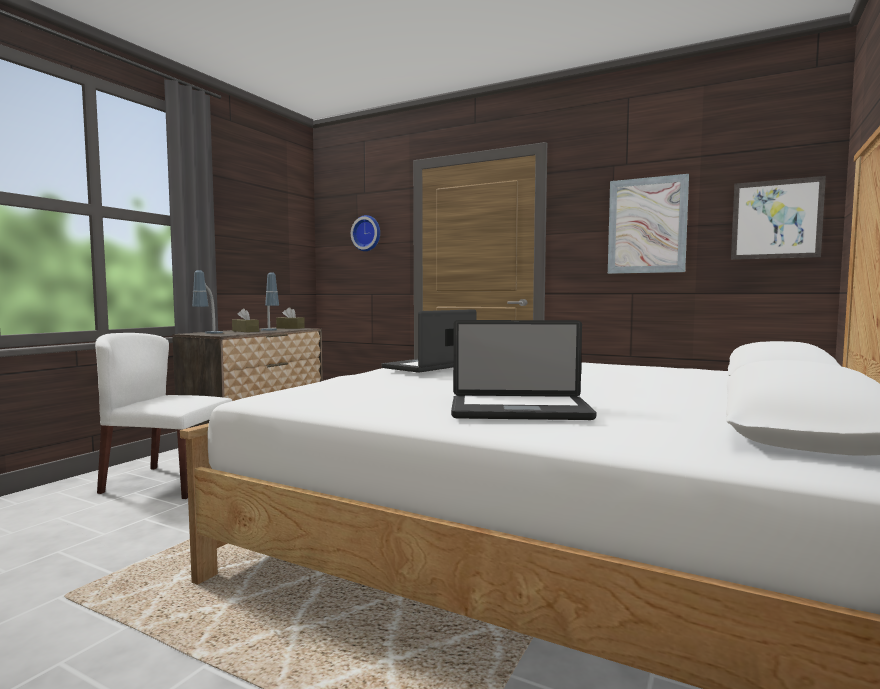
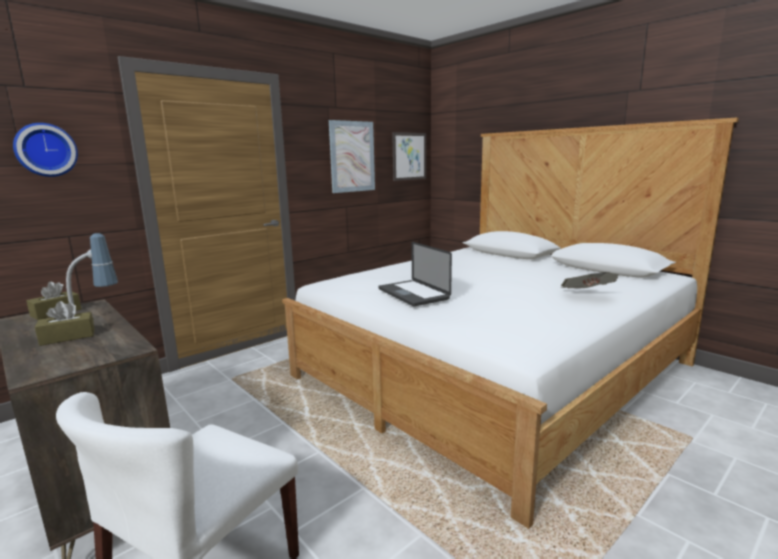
camera: 70 degrees left, 10 degrees up
(208, 334) = (80, 359): table lamp -> none
(519, 410) = (587, 295): laptop -> newspaper

